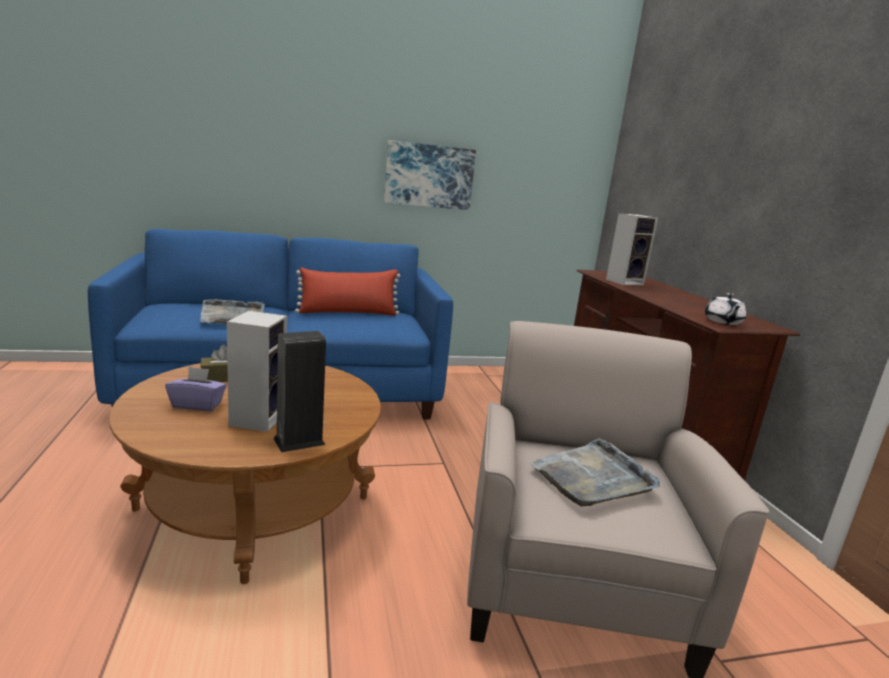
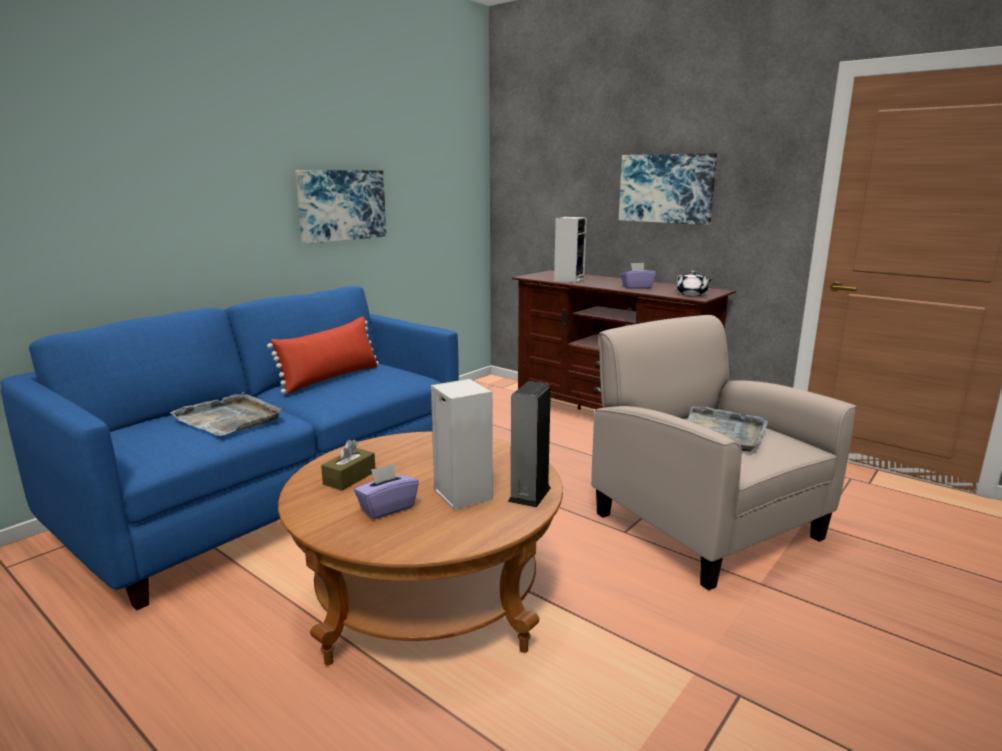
camera: 35 degrees left, 0 degrees up
(677, 302) = (636, 287): none -> purple tissue box
(754, 195) = (666, 188): none -> picture

